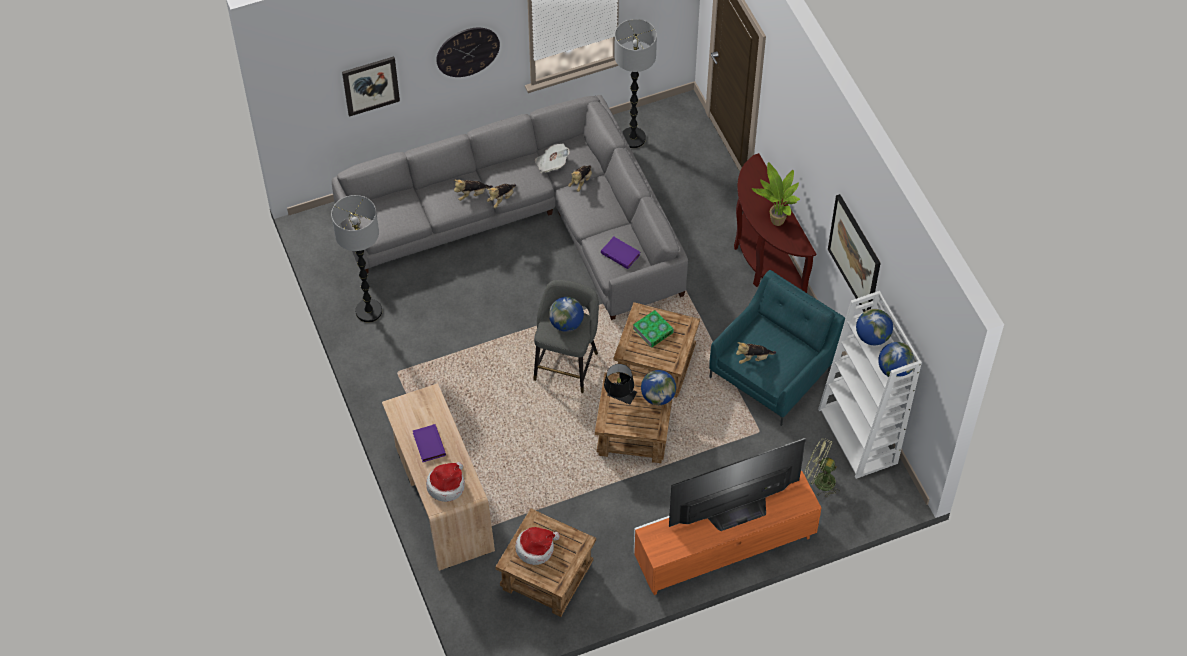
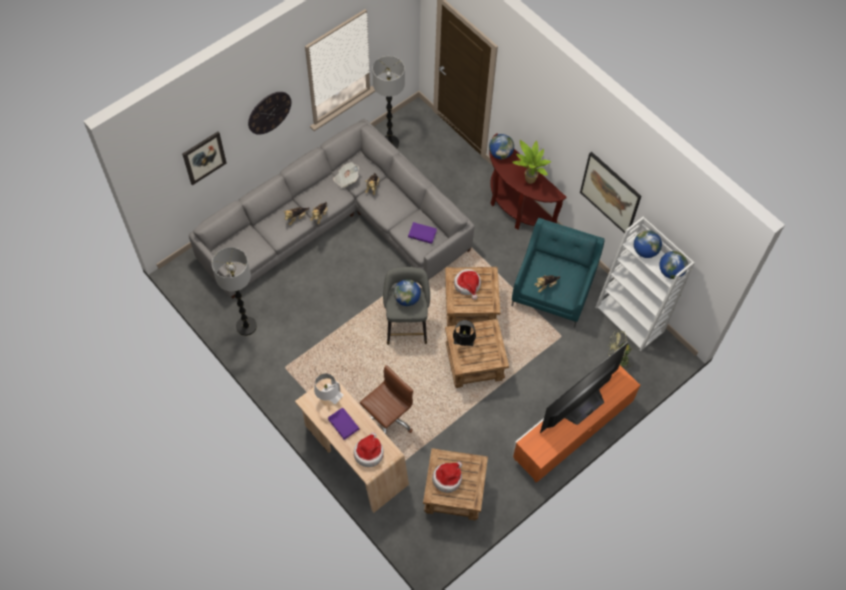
camera: 20 degrees left, 5 degrees up
(423, 408) = (328, 397): none -> white table lamp
(498, 468) = (387, 419): none -> brown office chair
(653, 331) = (467, 285): book -> hat
(658, 397) = (490, 334): globe -> globe (500, 154)

